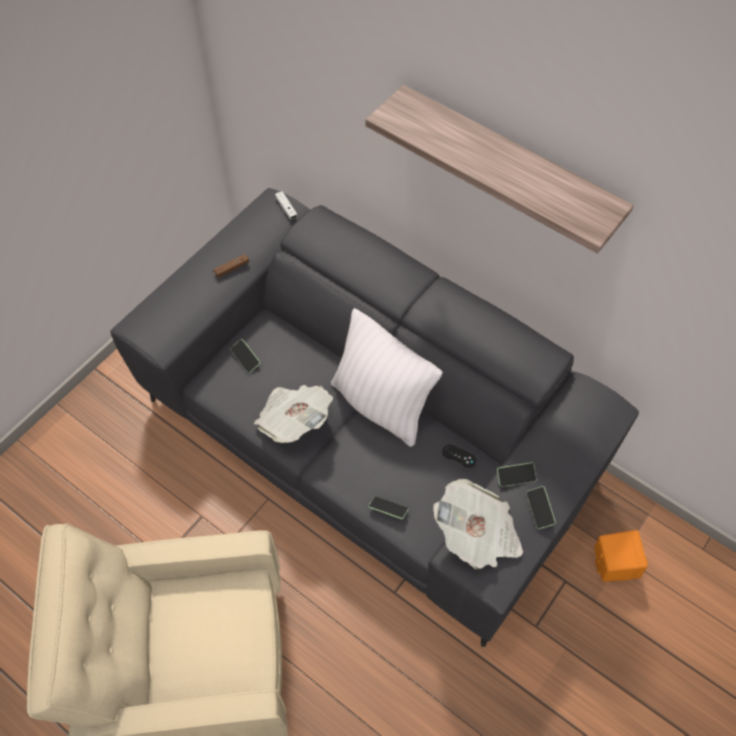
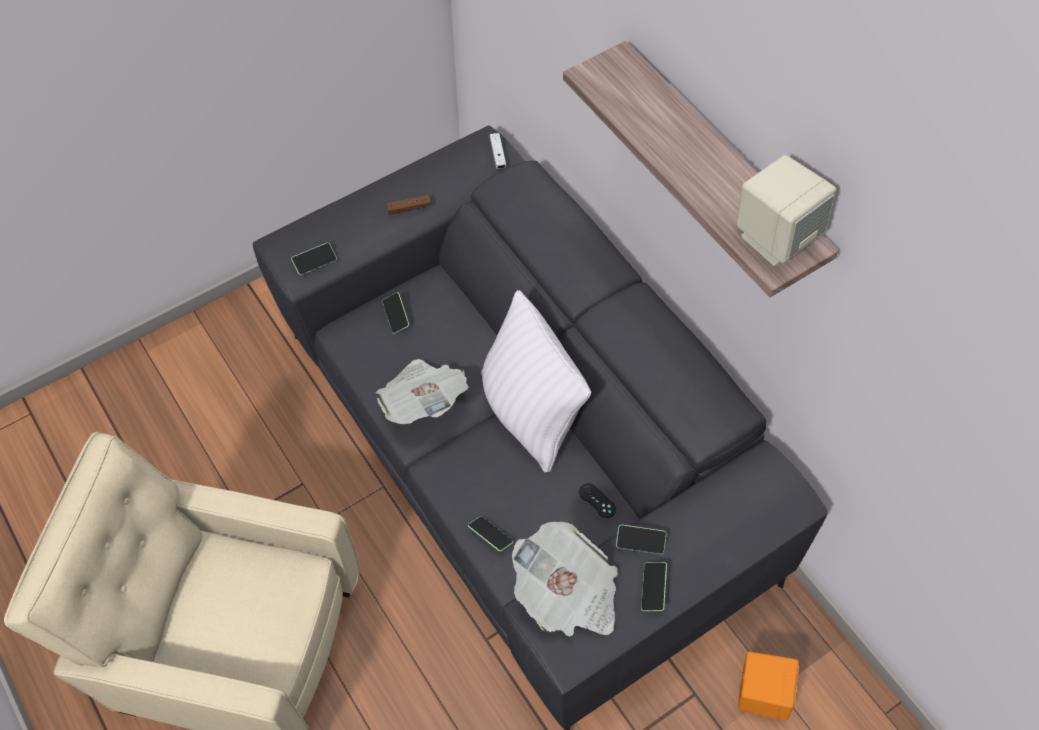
camera: 20 degrees right, 0 degrees up
(171, 332) = (315, 262): none -> phone
(584, 206) = (775, 237): none -> beige speaker

